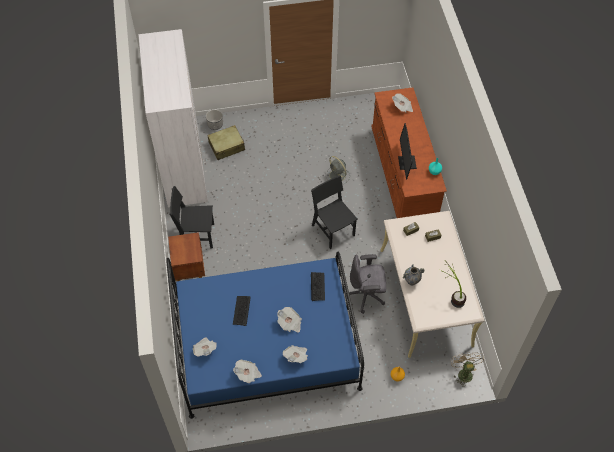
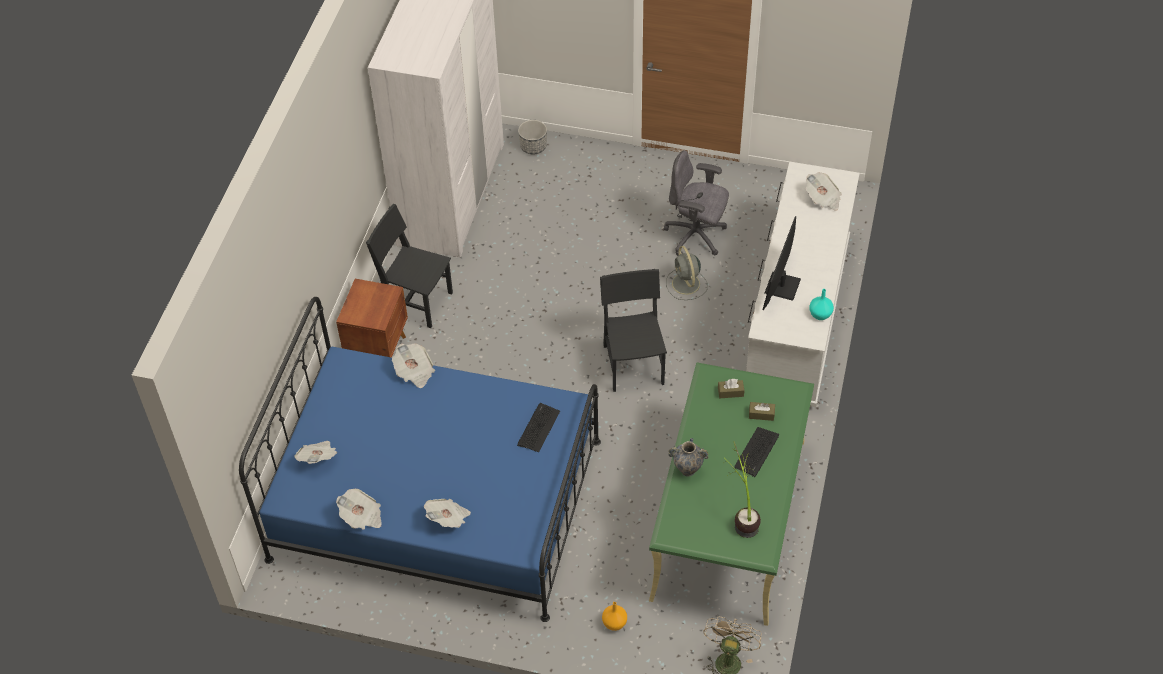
camera: 25 degrees right, 5 degrees down
(227, 146) = (534, 184): beige suitcase -> none
(242, 310) = (403, 422): keyboard -> keyboard (757, 452)
(290, 323) = (465, 467): newspaper -> newspaper (414, 372)
(366, 295) = (632, 482): grey office chair -> grey office chair (696, 236)
(403, 174) = (796, 317): brown dresser -> white dresser
(425, 297) = (729, 519): beige desk -> green desk

